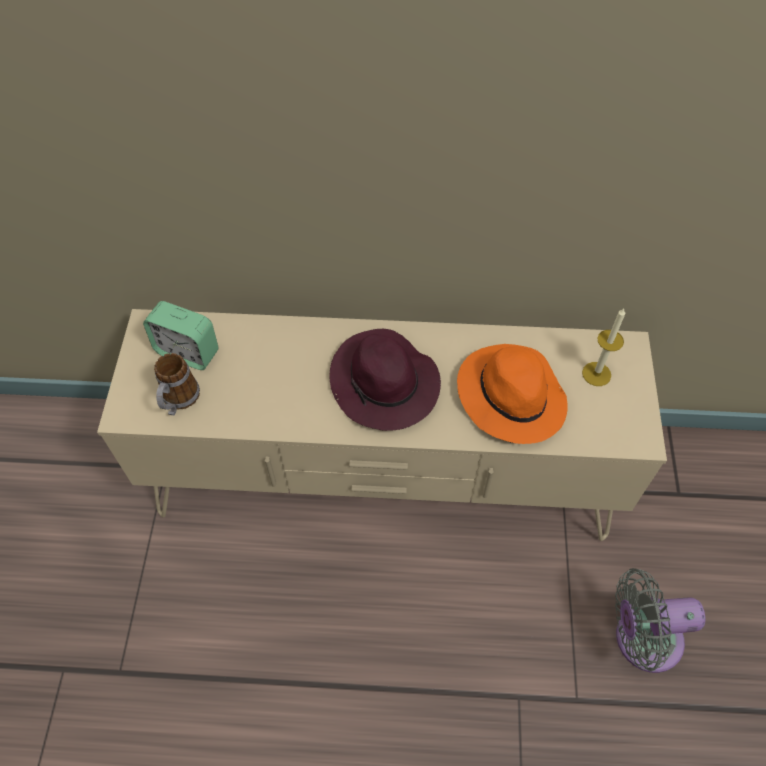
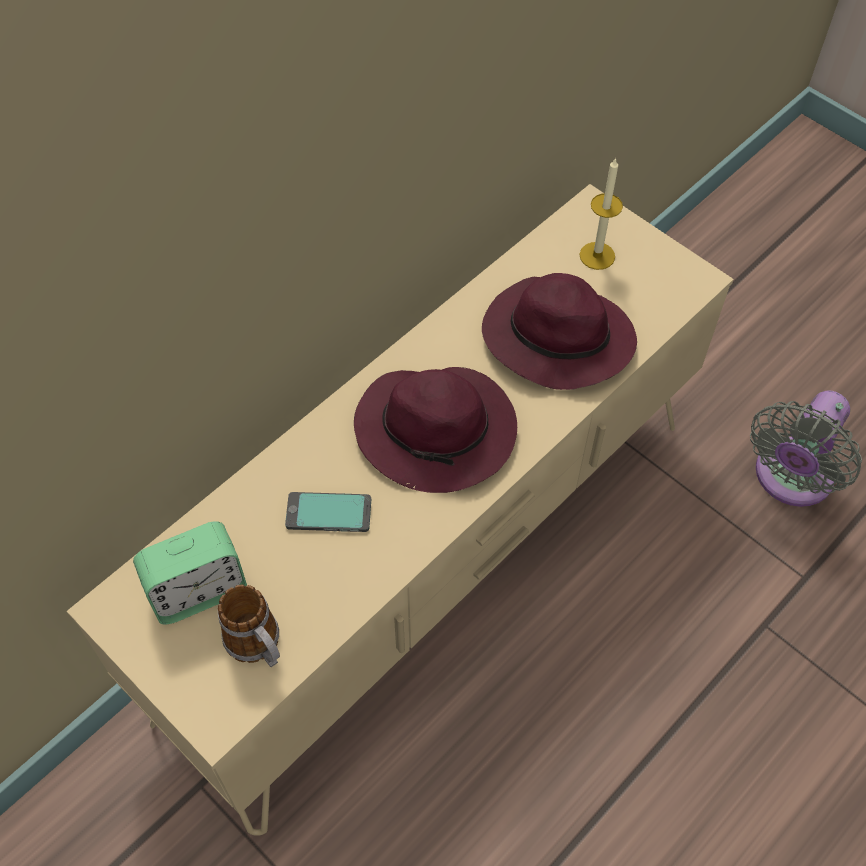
camera: 50 degrees left, 0 degrees up
(284, 373) = (328, 513): none -> phone
(510, 395) = (555, 339): orange hat -> purple hat

